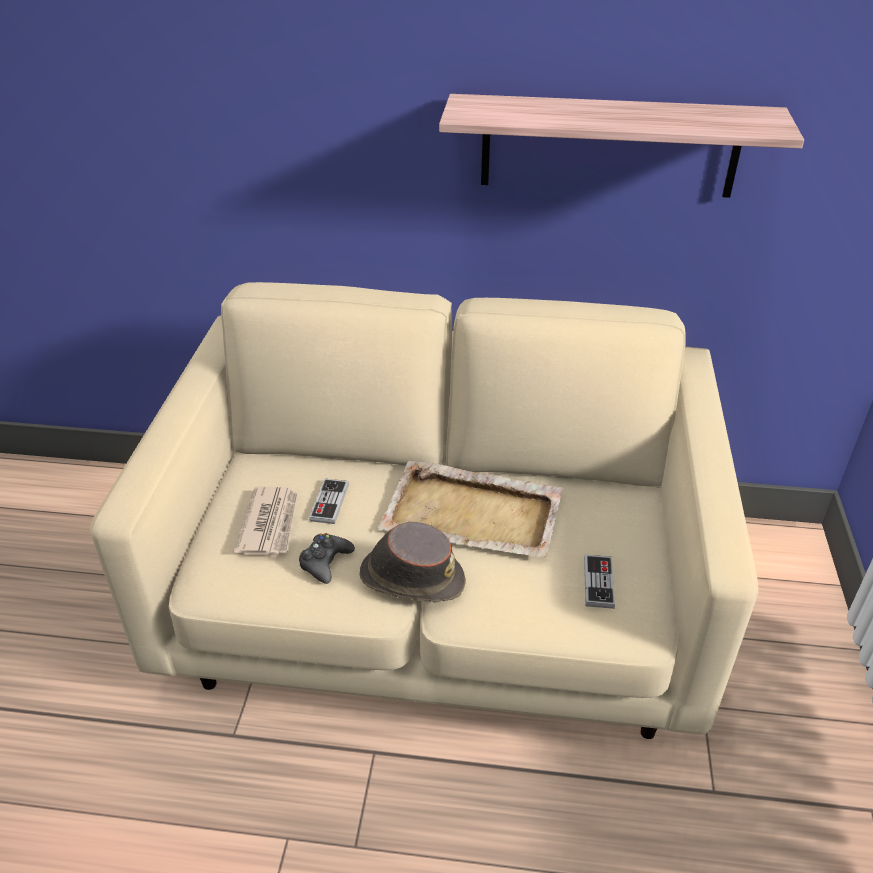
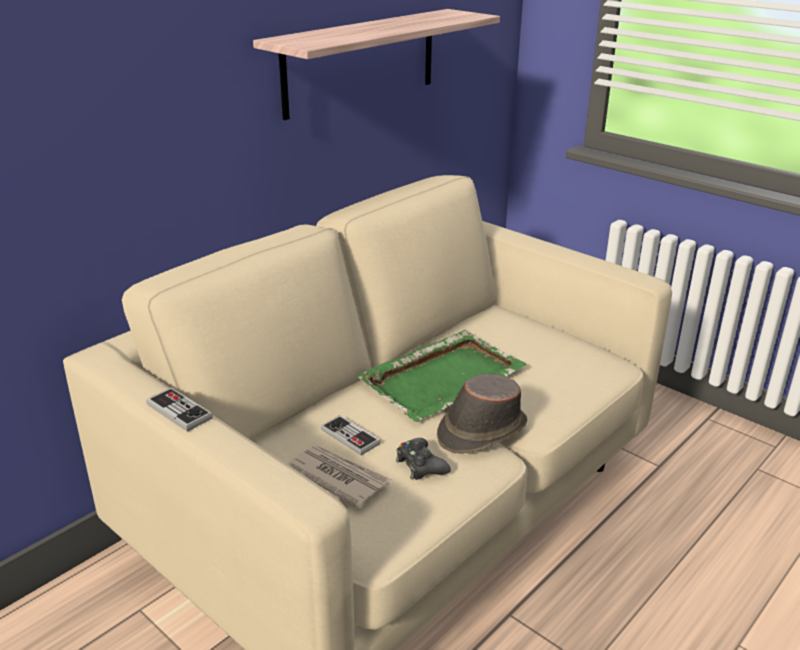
camera: 55 degrees left, 10 degrees down
(474, 514) = (444, 377): beige tray -> green tray
(598, 582) = (562, 360): game controller -> game controller (179, 411)

